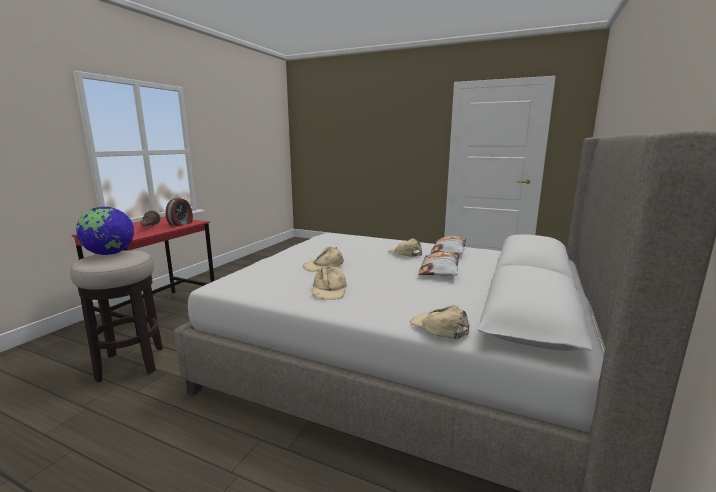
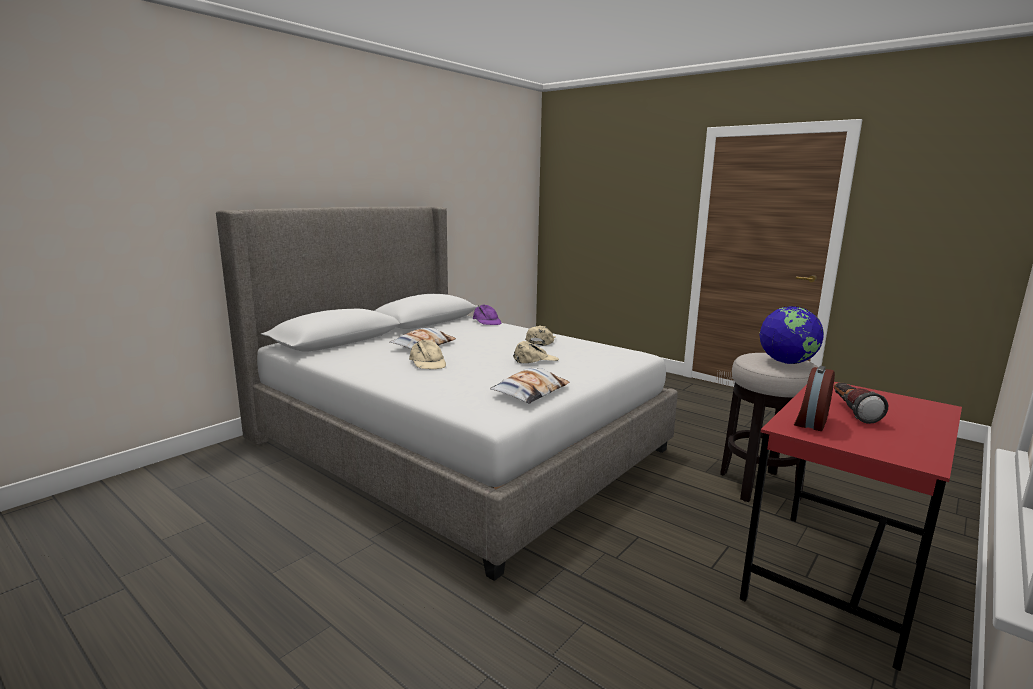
camera: 165 degrees left, 0 degrees up
(439, 327) = (486, 321): beige cap -> purple cap
(449, 250) = (365, 363): pillow -> pillow (530, 392)

